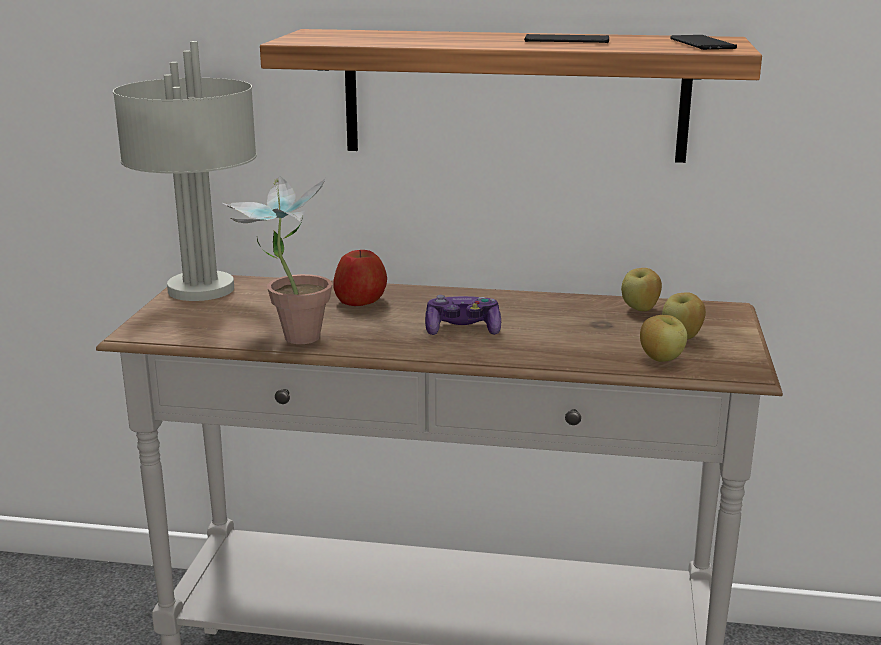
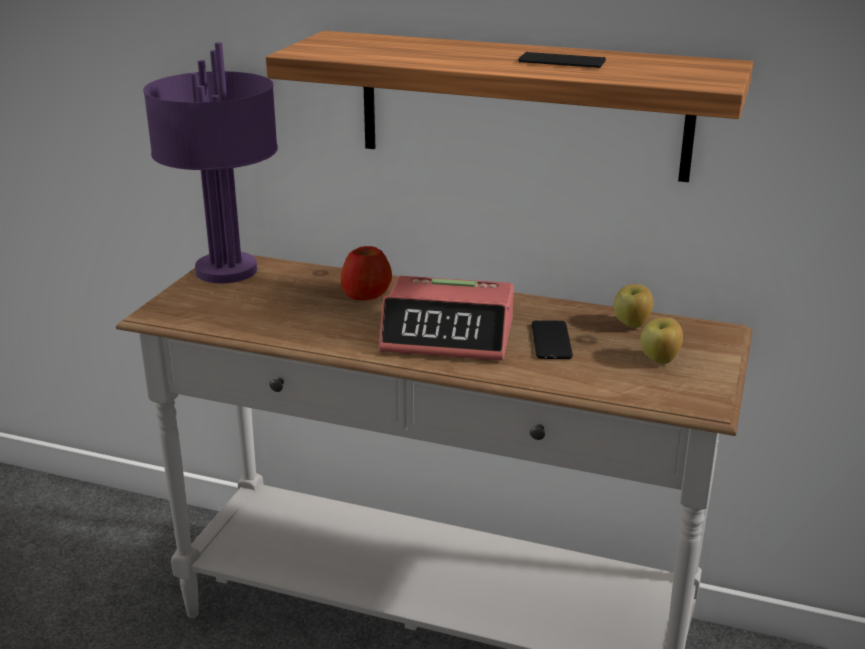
camera: 10 degrees right, 5 degrees up
(200, 290) = (225, 271): grey table lamp -> purple table lamp
(288, 338) = (284, 332): potted plant -> none
(462, 330) = (449, 335): game controller -> alarm clock
(661, 359) = (627, 385): apple -> none
(702, 44) = (694, 73): phone -> phone (551, 341)

